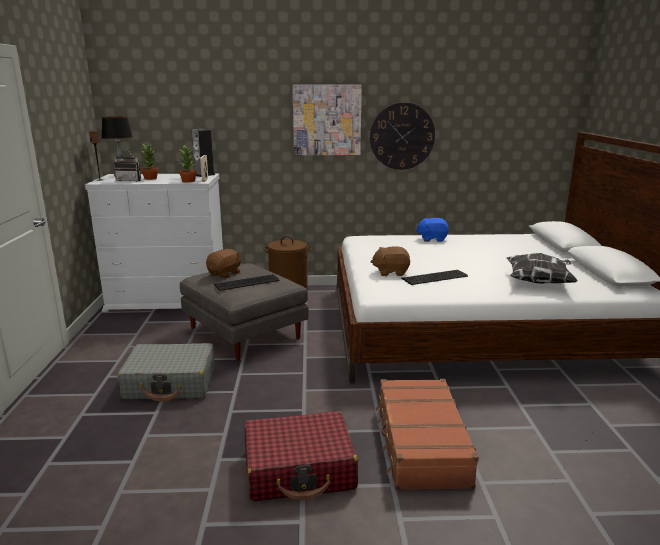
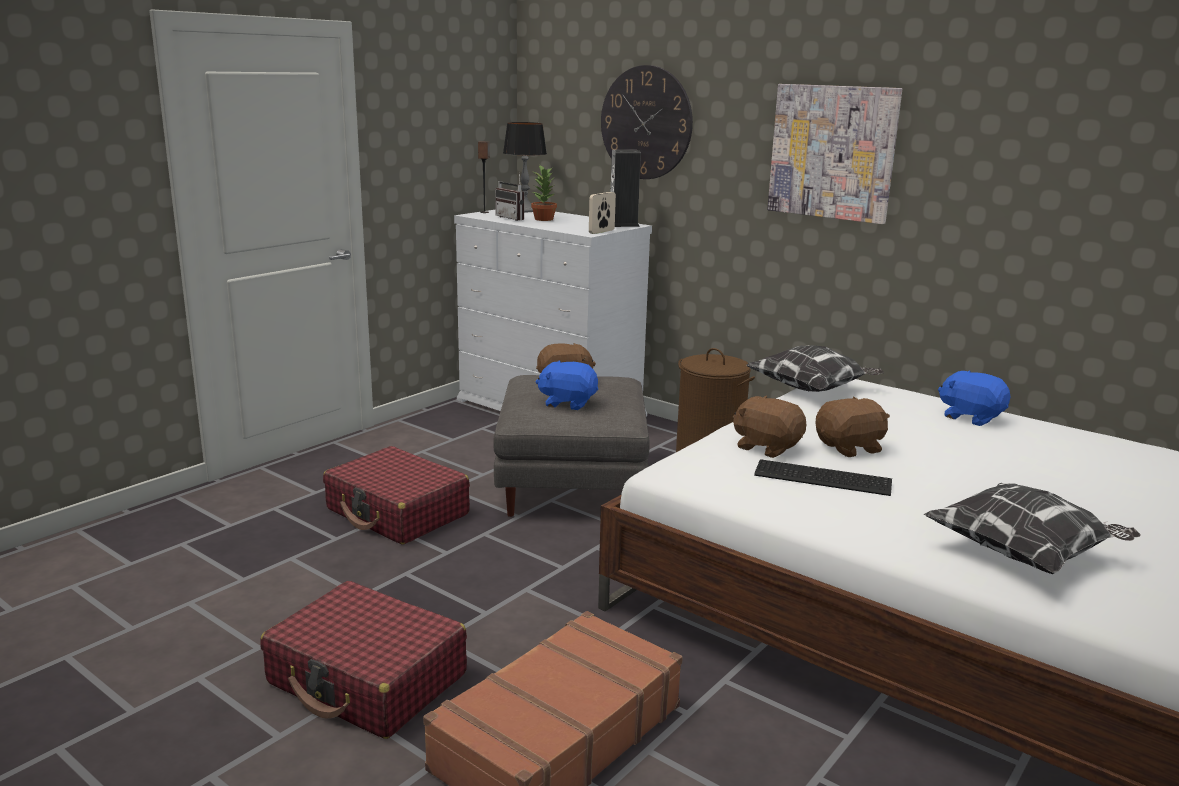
camera: 40 degrees right, 0 degrees up
(171, 383) = (398, 512): grey suitcase -> red suitcase
(188, 181) = (576, 230): potted plant -> none
(248, 283) = (568, 403): keyboard -> blue plush toy
(358, 244) = (812, 390): none -> pillow
(402, 136) = (974, 197): wall clock -> wall clock (646, 123)
(418, 263) = (850, 448): none -> brown plush toy

